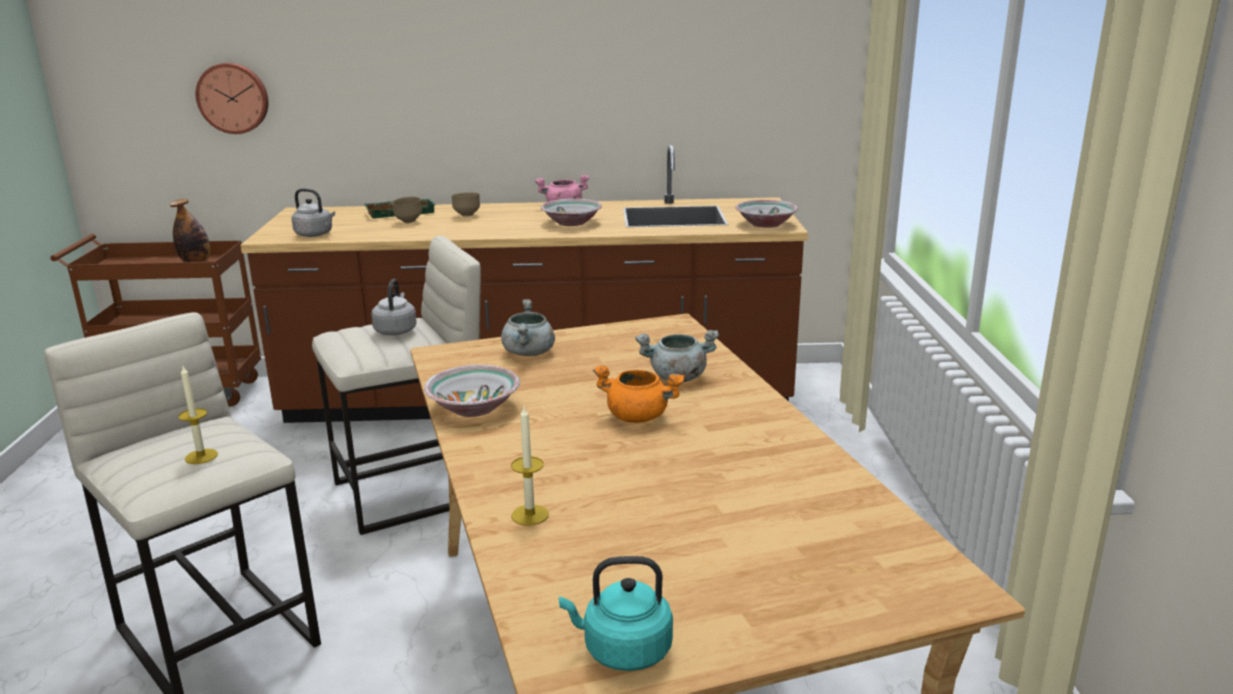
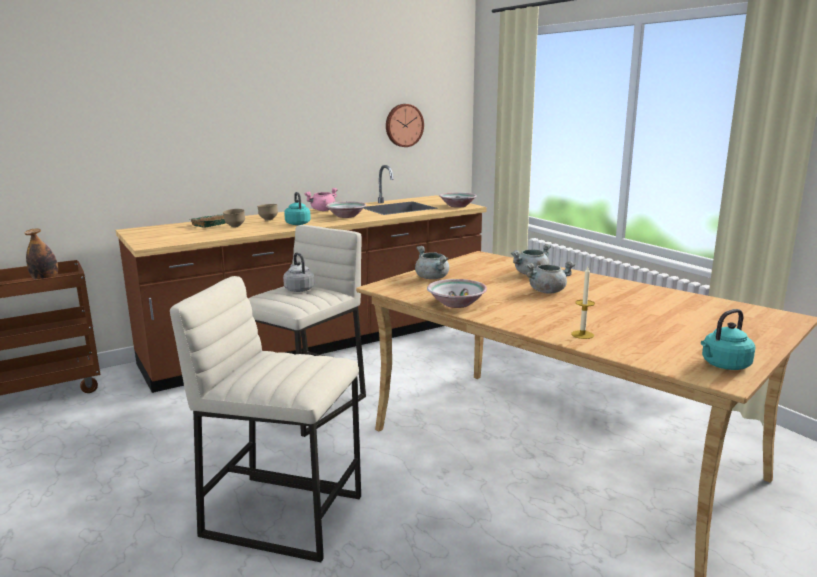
camera: 30 degrees left, 5 degrees down
(201, 456) = (306, 366): candle -> none
(233, 98) = (70, 146): wall clock -> wall clock (403, 125)
(315, 234) = (182, 239): grey kettle -> none
(487, 227) = (297, 223): none -> turquoise kettle
(639, 416) = (547, 291): orange cooking pot -> grey cooking pot

